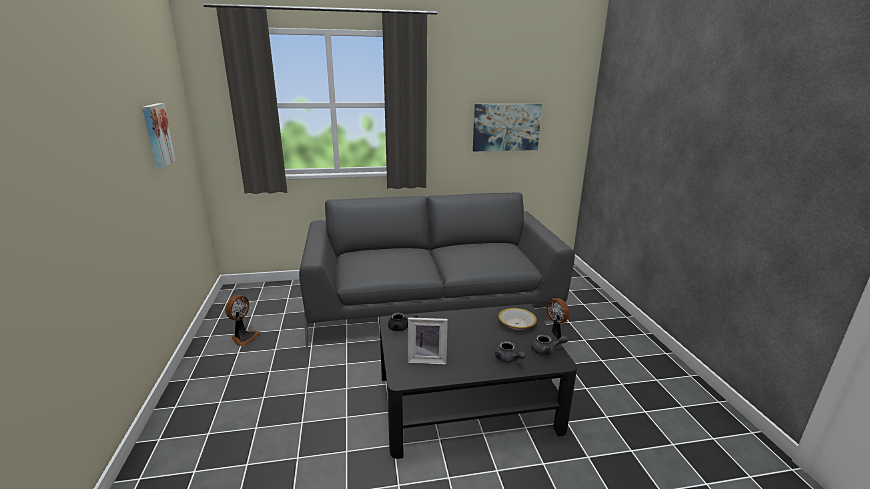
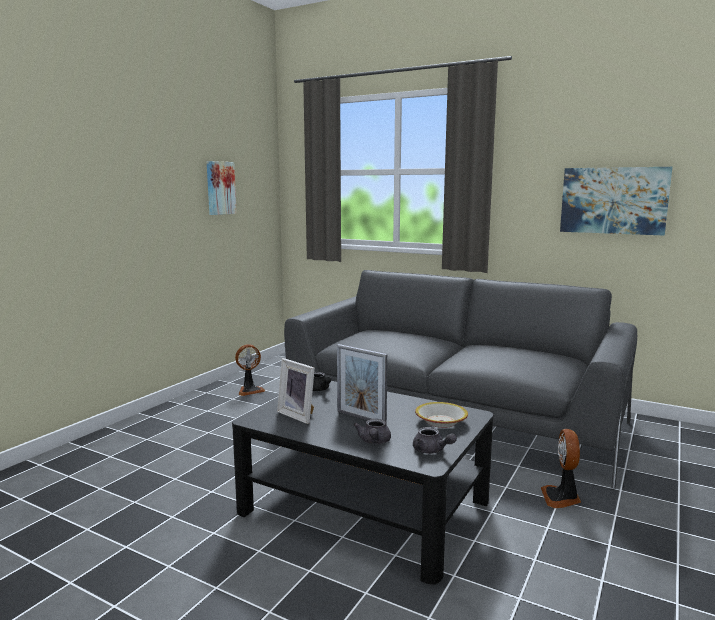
camera: 40 degrees right, 10 degrees down
(469, 342) = (361, 417): none -> picture frame

